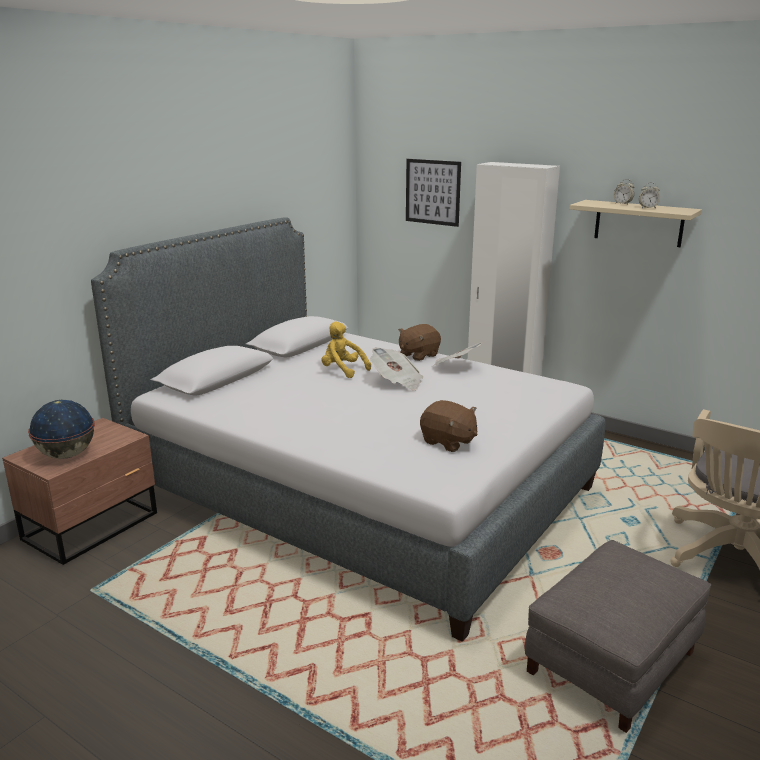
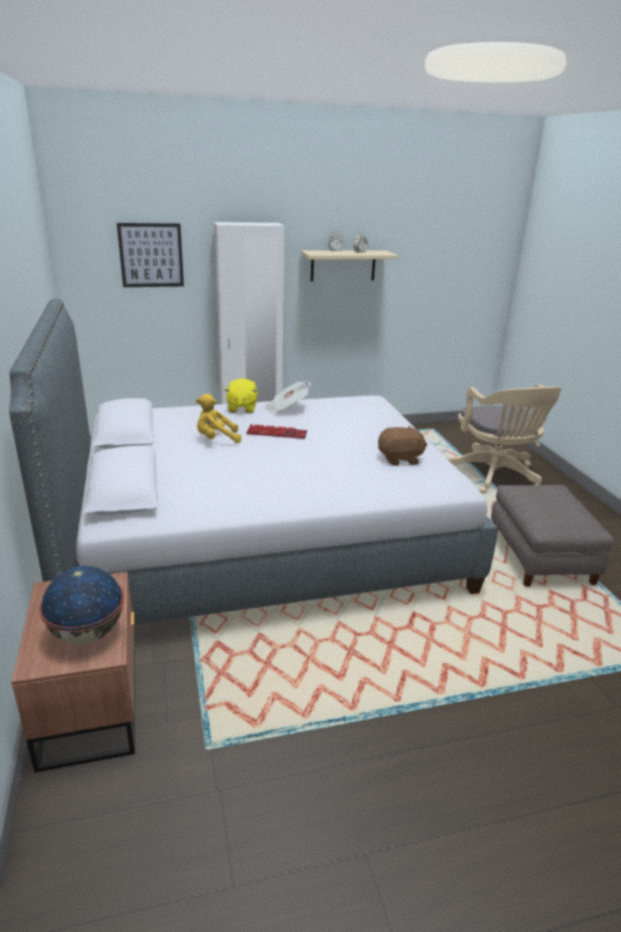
camera: 50 degrees left, 5 degrees up
(397, 382) = (276, 433): newspaper -> keyboard
(418, 355) = (241, 408): brown plush toy -> yellow plush toy

